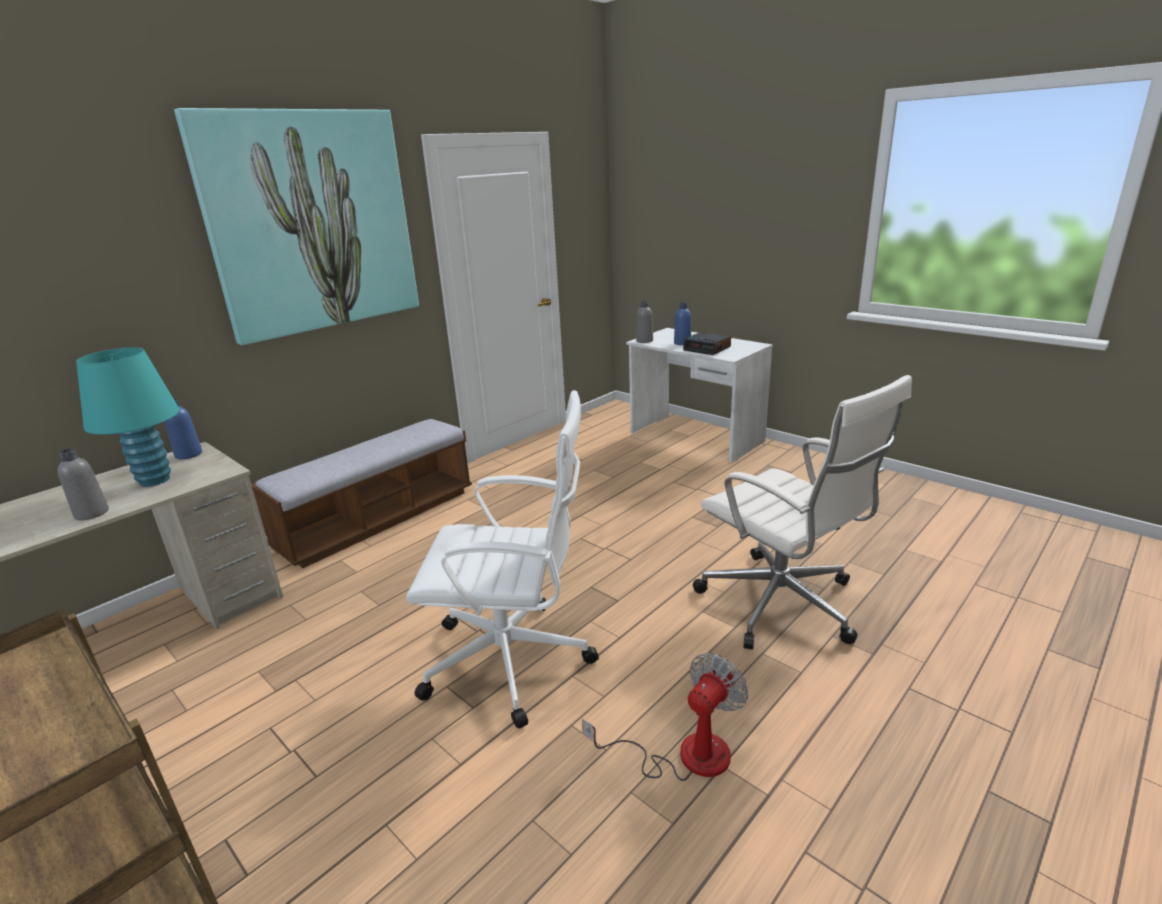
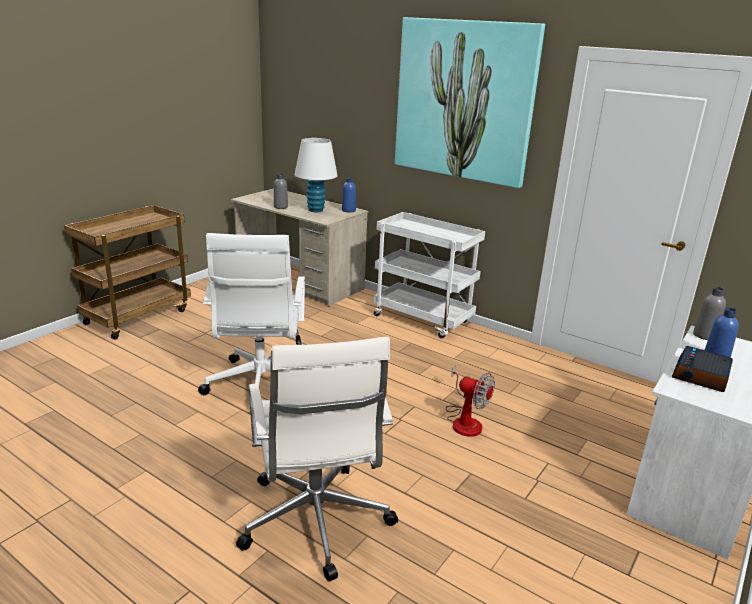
camera: 80 degrees right, 0 degrees up
(154, 480) = (316, 210): turquoise table lamp -> white table lamp
(378, 519) = (423, 319): bench -> white cart
(685, 755) = (159, 455): fan -> fan (464, 420)
(782, 605) = (315, 522): white office chair -> white office chair turned 60 degrees counterclockwise

